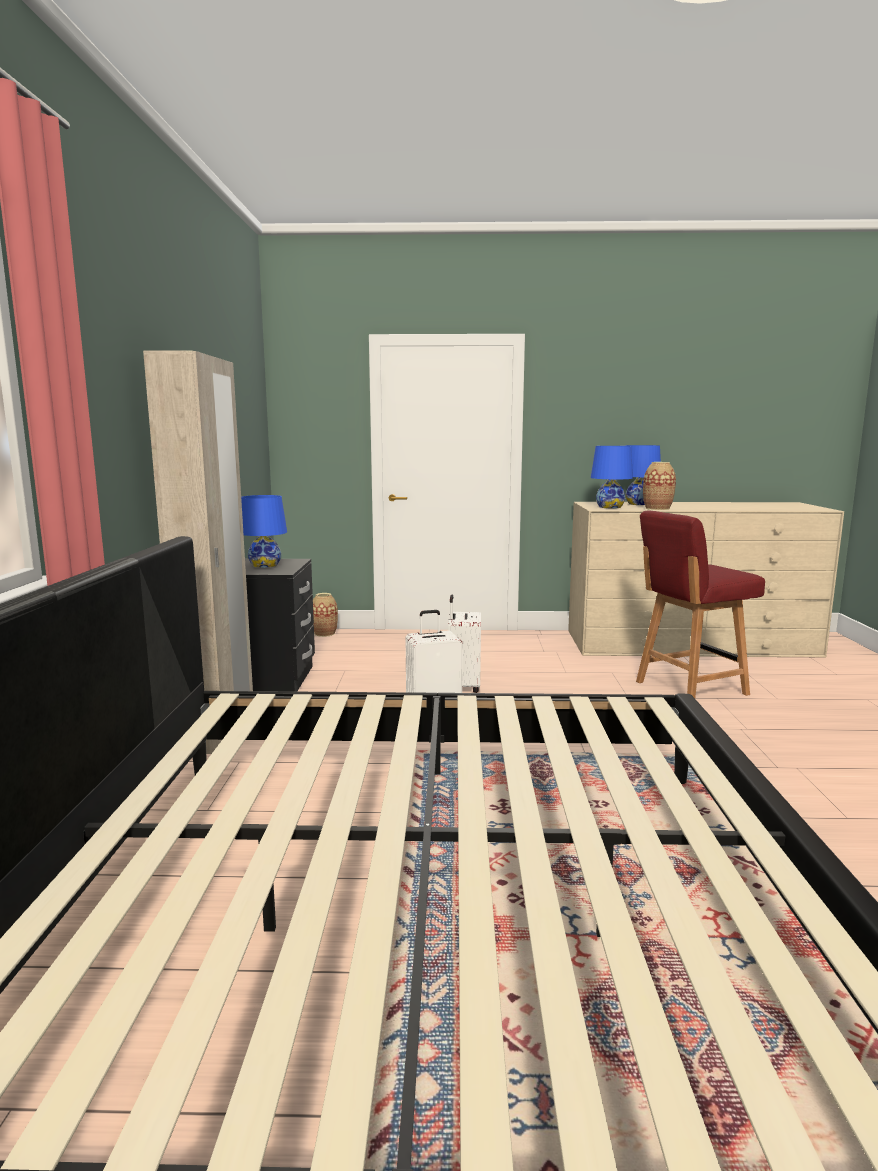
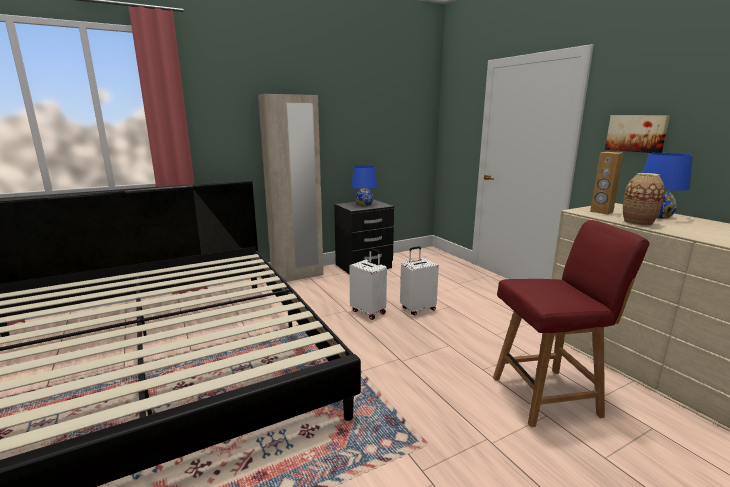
camera: 60 degrees right, 5 degrees up
(325, 633) = (442, 256): vase -> none
(586, 429) = (636, 133): none -> picture
(610, 507) = (601, 212): blue table lamp -> brown speaker
(689, 688) = (547, 396): red chair -> red chair turned 135 degrees clockwise

